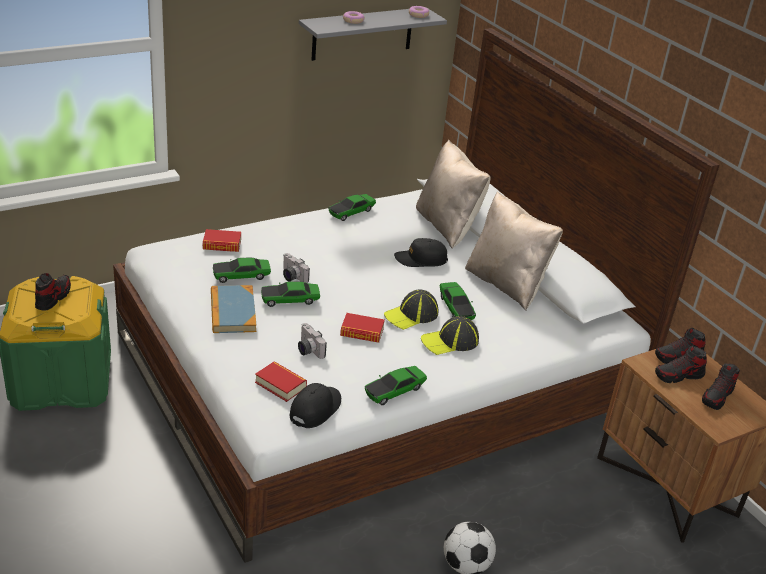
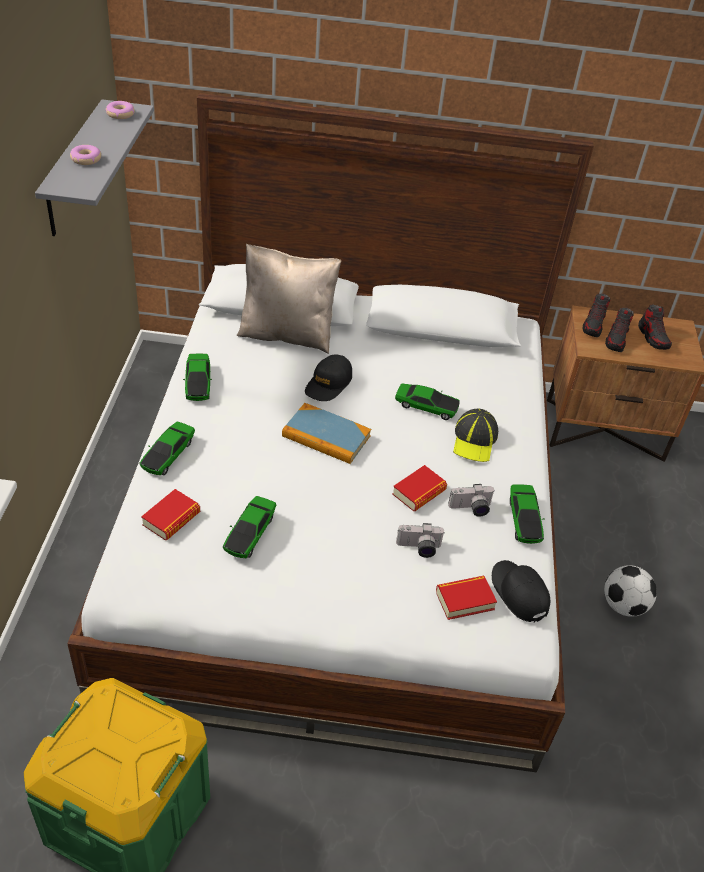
camera: 55 degrees left, 10 degrees up
(53, 297) = (111, 741): shoe -> none
(232, 312) = (309, 575): book -> book (326, 436)
(290, 300) = (323, 517): toy car -> toy car (168, 455)
(291, 277) = (284, 493): camera -> camera (471, 509)
(411, 315) = (417, 442): cap -> none
(506, 284) = (413, 355): beige pillow -> none

